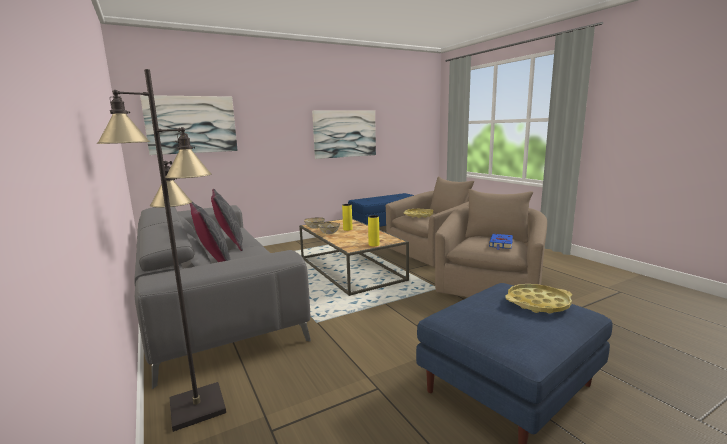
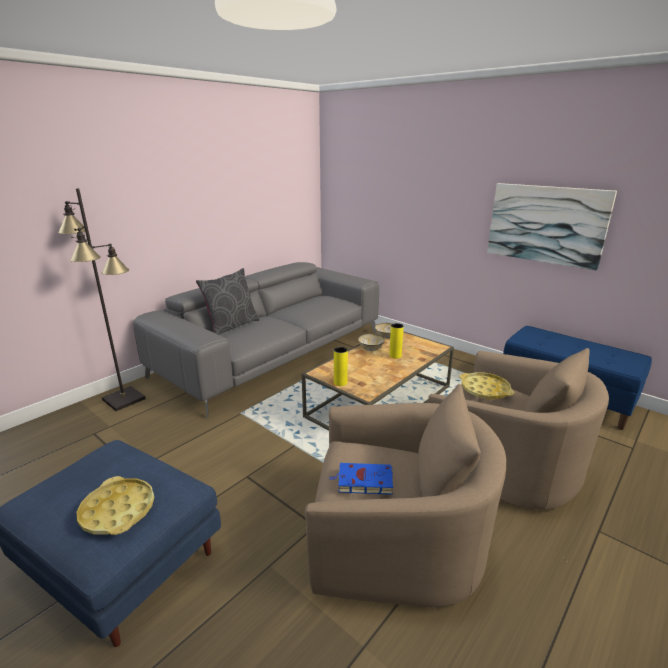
camera: 70 degrees right, 10 degrees up
(191, 124) = (366, 189): picture -> none
(230, 244) = (289, 315): grey pillow -> none

